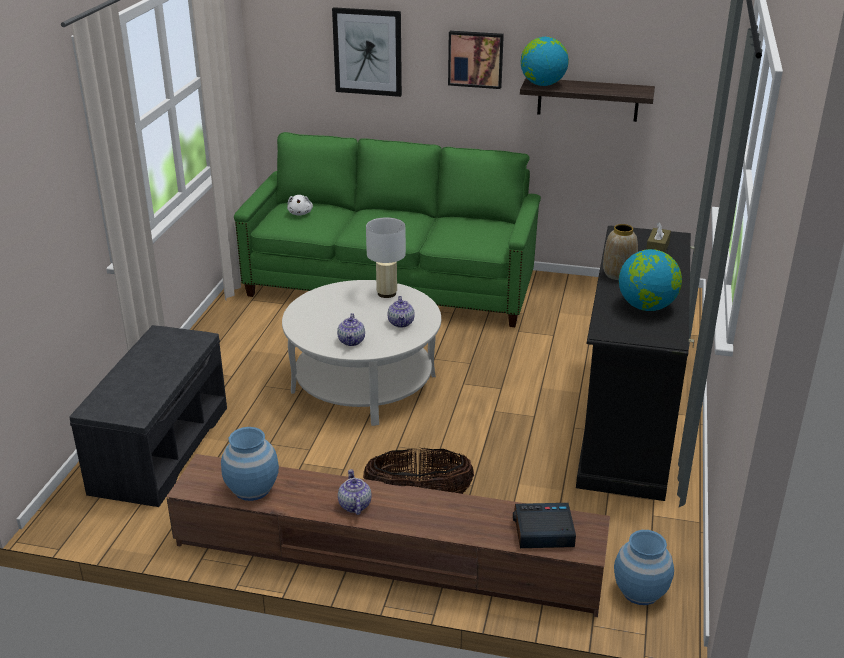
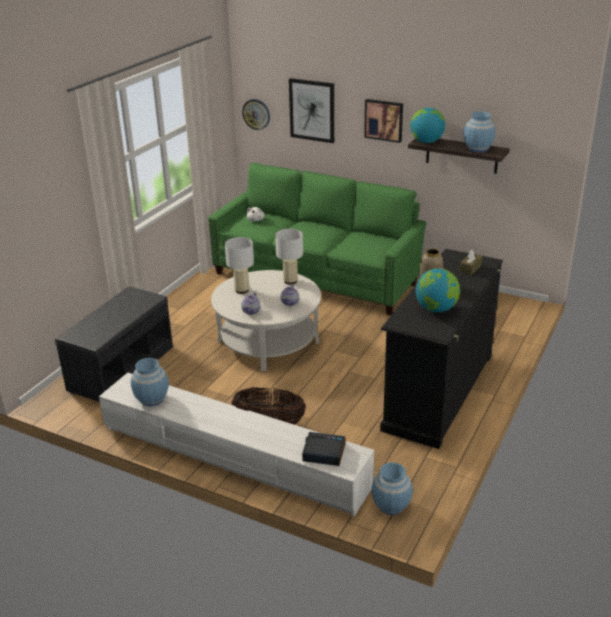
camera: 15 degrees right, 0 degrees up
(281, 62) = (256, 114): none -> wall clock
(323, 313) = (241, 290): none -> white table lamp
(354, 505) = (210, 418): teapot -> none
(386, 559) = (232, 457): brown tv stand -> white tv stand
(615, 89) = (477, 148): none -> blue vase

